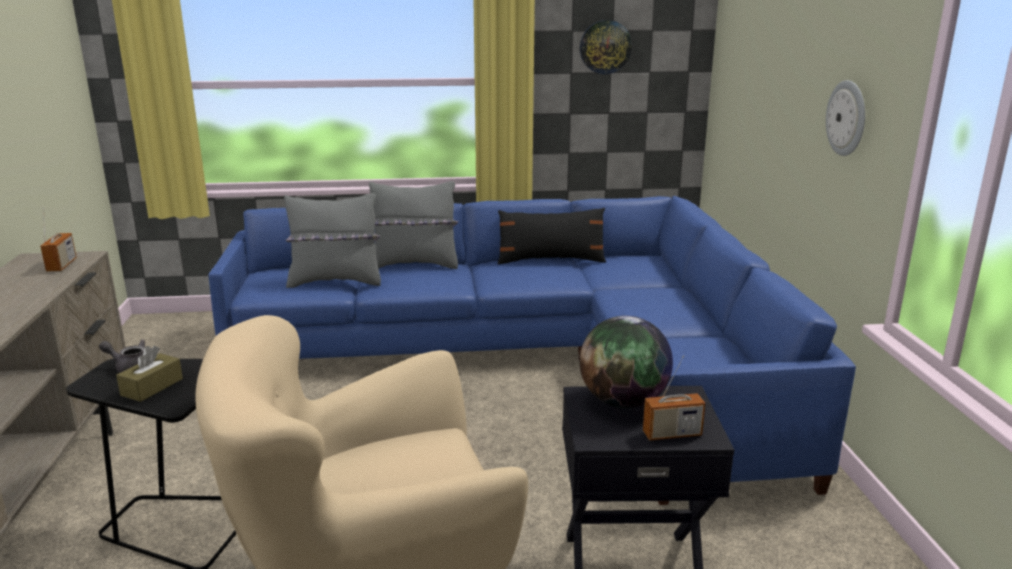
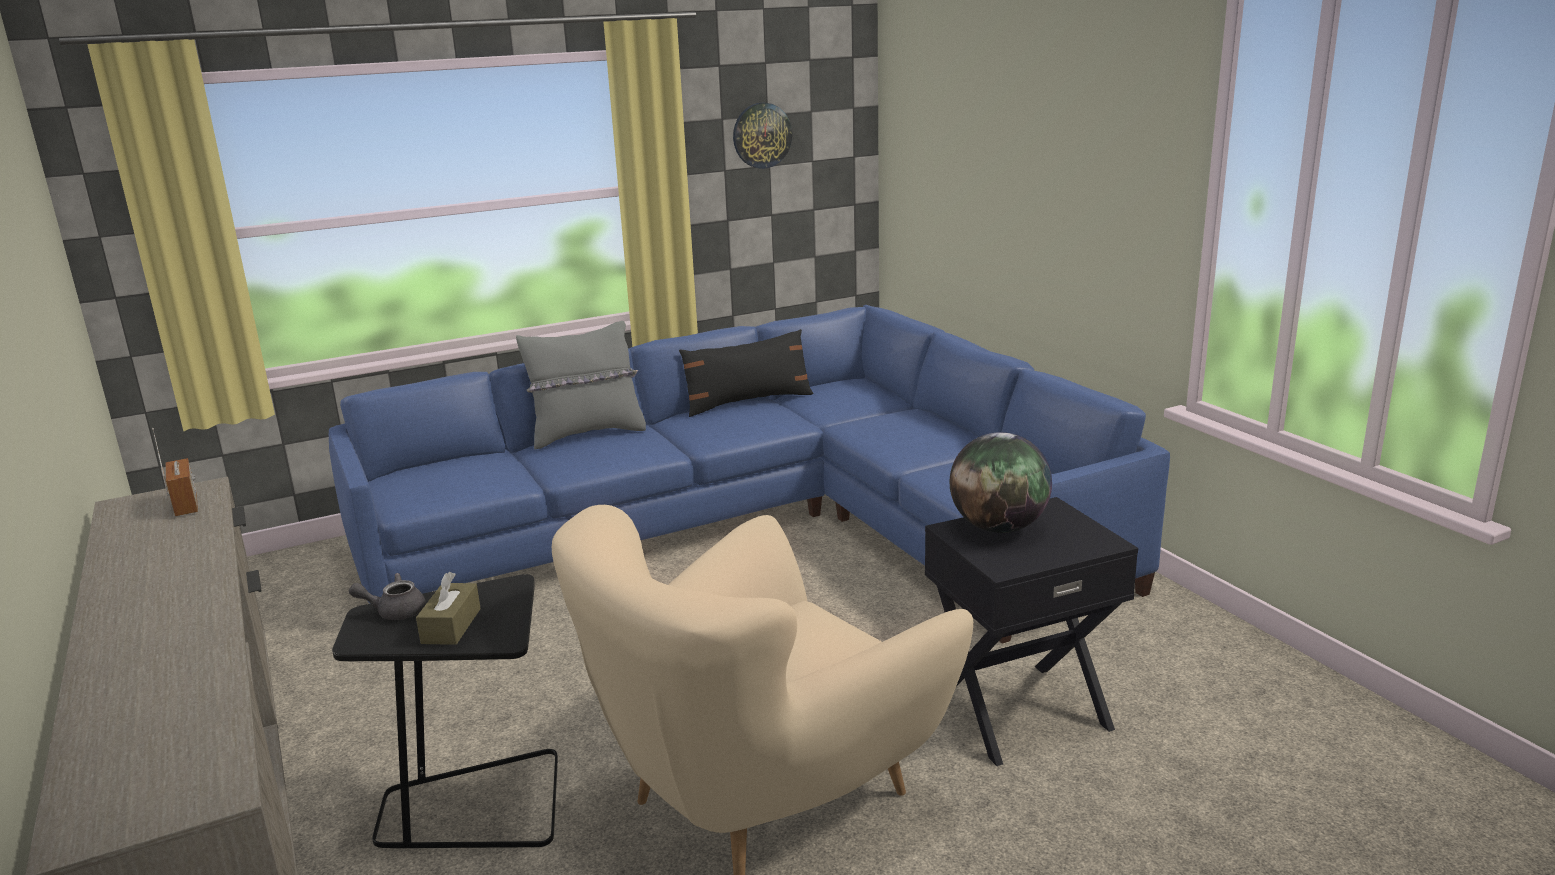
camera: 20 degrees left, 0 degrees up
(336, 281) = (503, 471): grey pillow -> none
(672, 434) = (1071, 547): radio -> none
(847, 118) = (1104, 196): wall clock -> none

